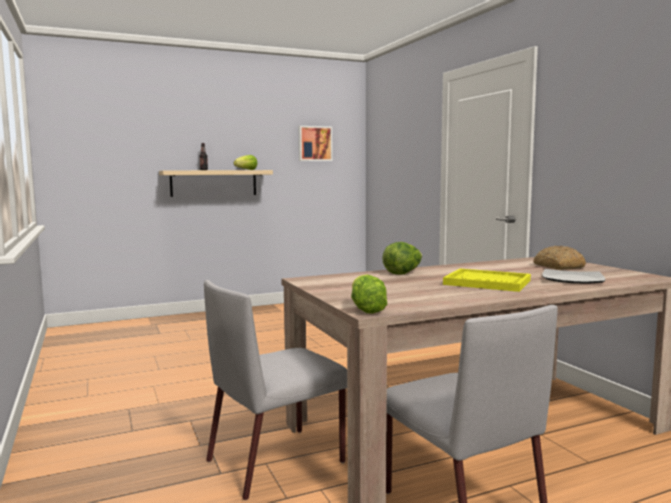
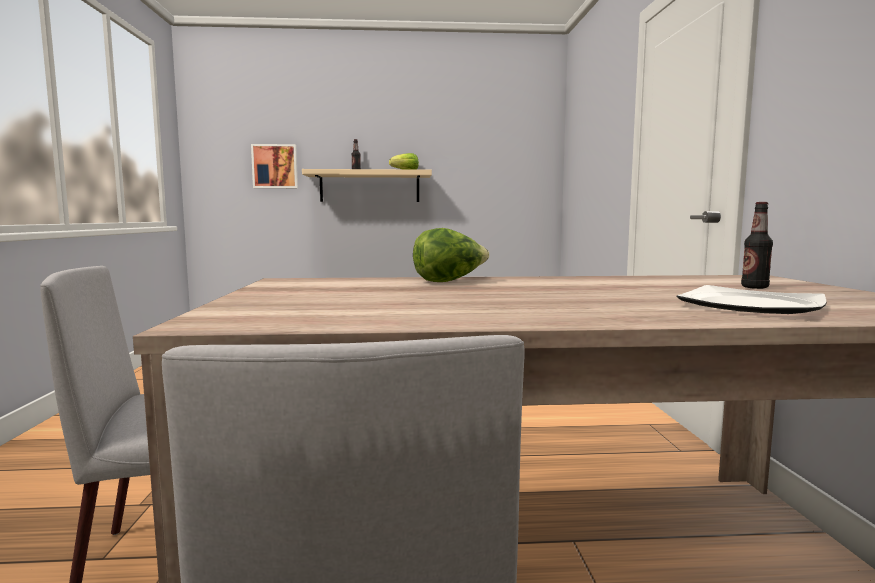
camera: 20 degrees right, 0 degrees up
(314, 143) = (495, 140): picture -> picture (275, 166)
(366, 309) = (212, 320): lettuce -> none
(487, 282) = (556, 300): yellow tray -> none
(558, 266) = (754, 287): bread -> bottle

